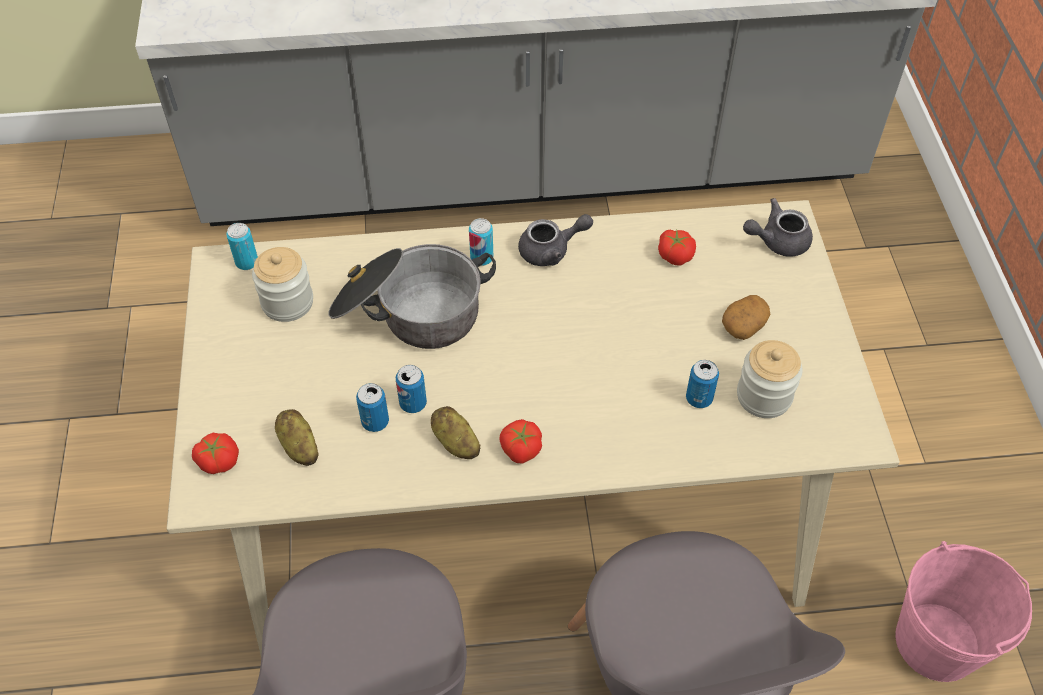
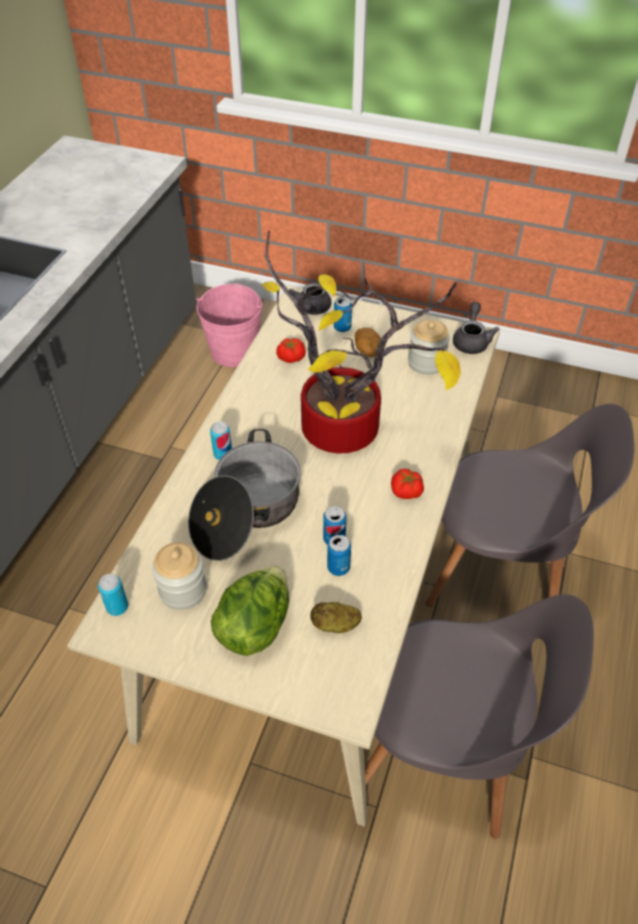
camera: 65 degrees left, 5 degrees down
(218, 460) = (319, 687): tomato -> none
(269, 377) = (254, 626): none -> lettuce
(455, 443) = (382, 526): potato -> none
(551, 250) = (243, 415): grey teapot -> grey teapot (471, 340)
(593, 353) = (347, 426): none -> potted plant
(699, 398) = (412, 391): can -> can (342, 328)
(937, 642) = (514, 433): pink bucket -> pink bucket (234, 351)

